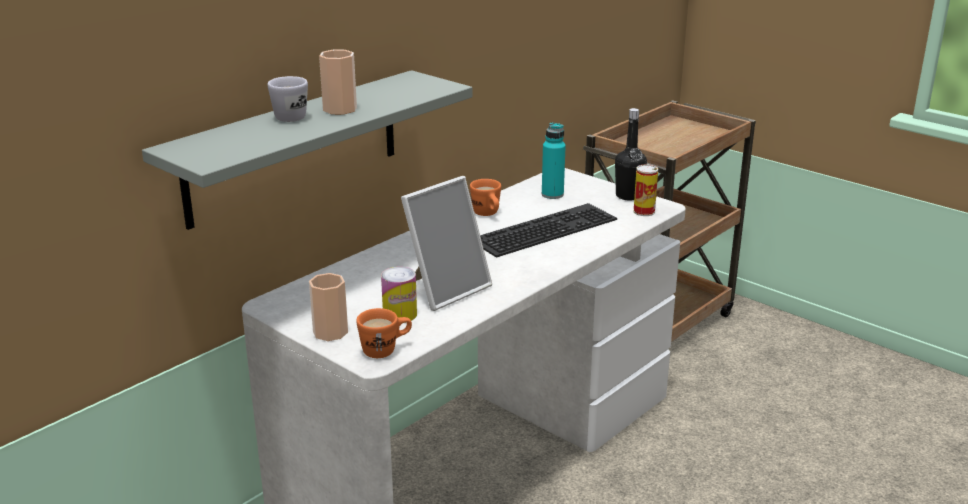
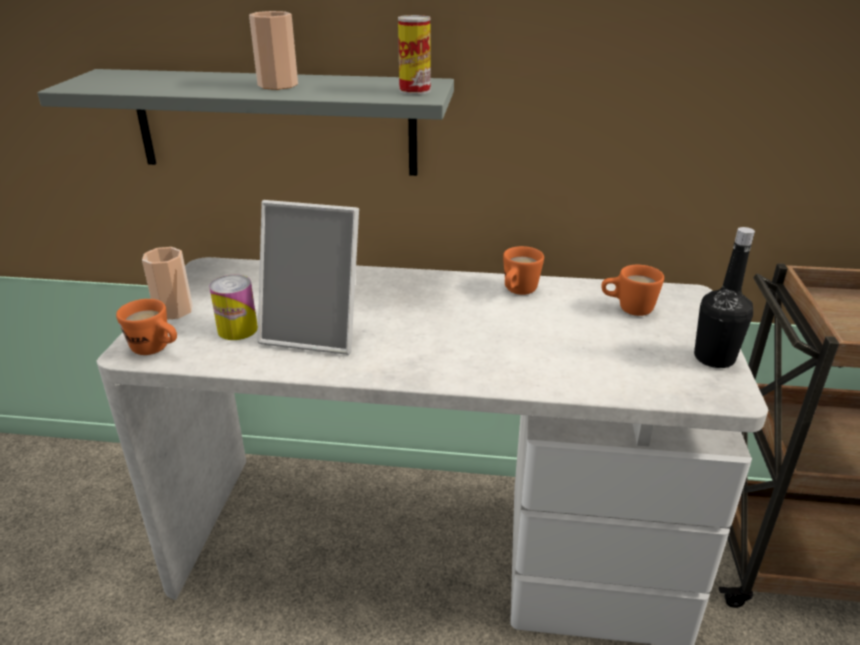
camera: 55 degrees right, 5 degrees up
(293, 116) = (236, 79): white mug -> none
(544, 228) = (533, 335): keyboard -> none
(552, 194) = (627, 309): turquoise bottle -> orange mug
(644, 211) = (689, 386): can -> can (415, 91)

